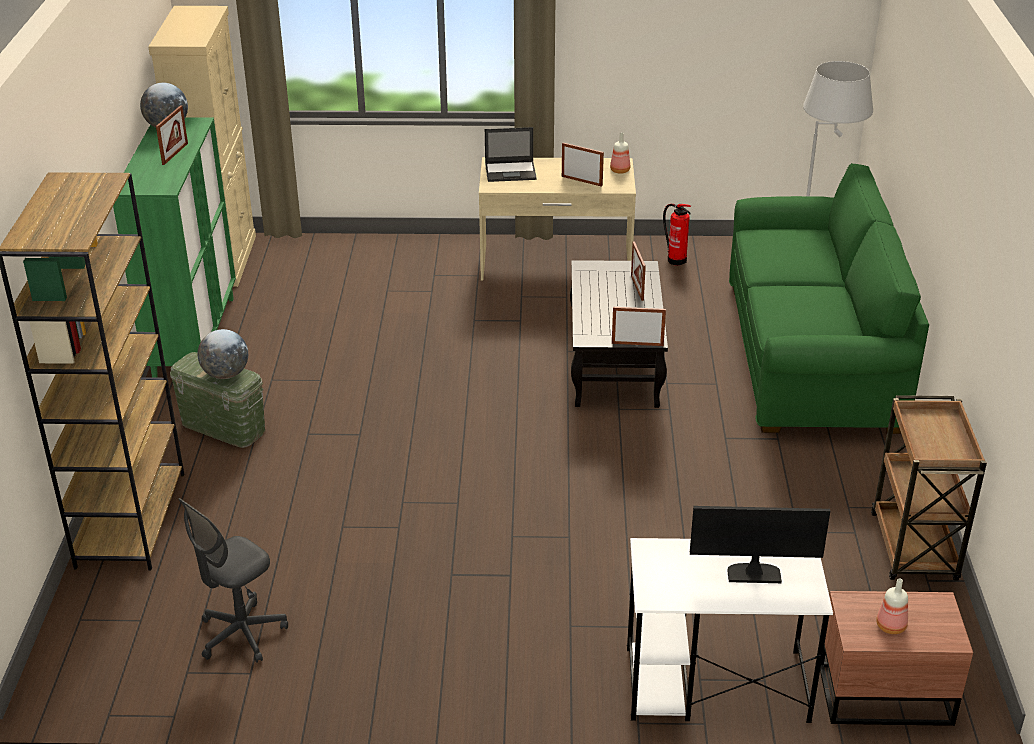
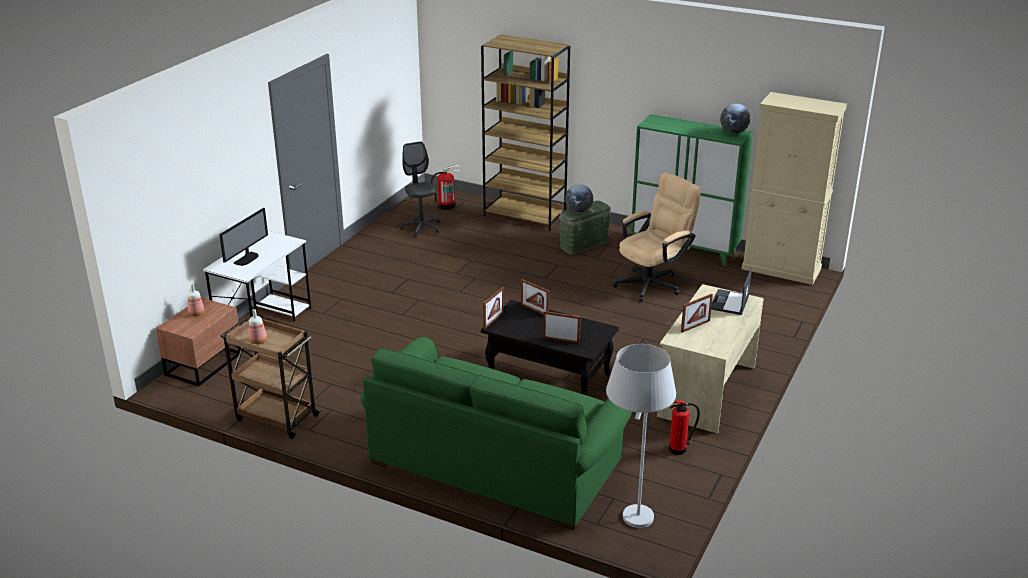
camera: 115 degrees right, 5 degrees down
(120, 636) = (446, 206): none -> fire extinguisher
(175, 154) = (692, 130): picture frame -> picture frame (534, 310)
(320, 341) = (653, 283): none -> beige office chair
(619, 170) = (704, 347): bottle -> bottle (259, 341)

